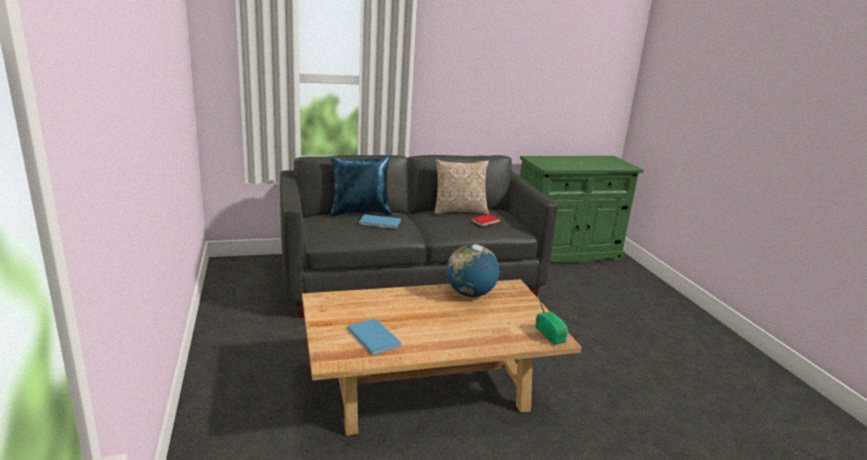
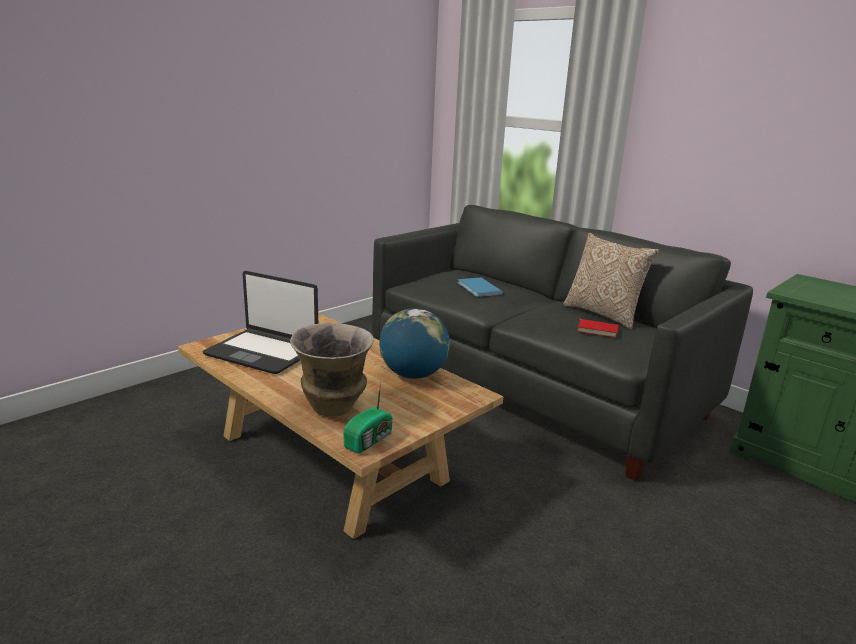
camera: 60 degrees right, 0 degrees up
(360, 212) = (495, 279): blue pillow -> none
(374, 336) = (263, 352): blue book -> laptop
(499, 334) = (334, 408): none -> vase

